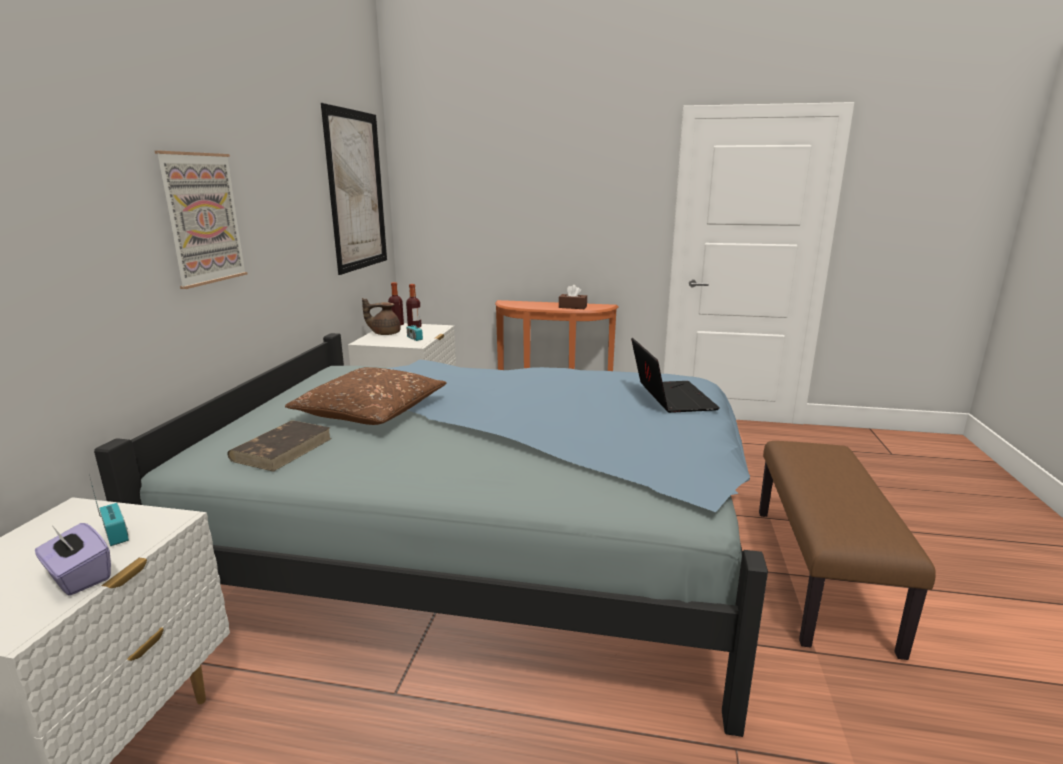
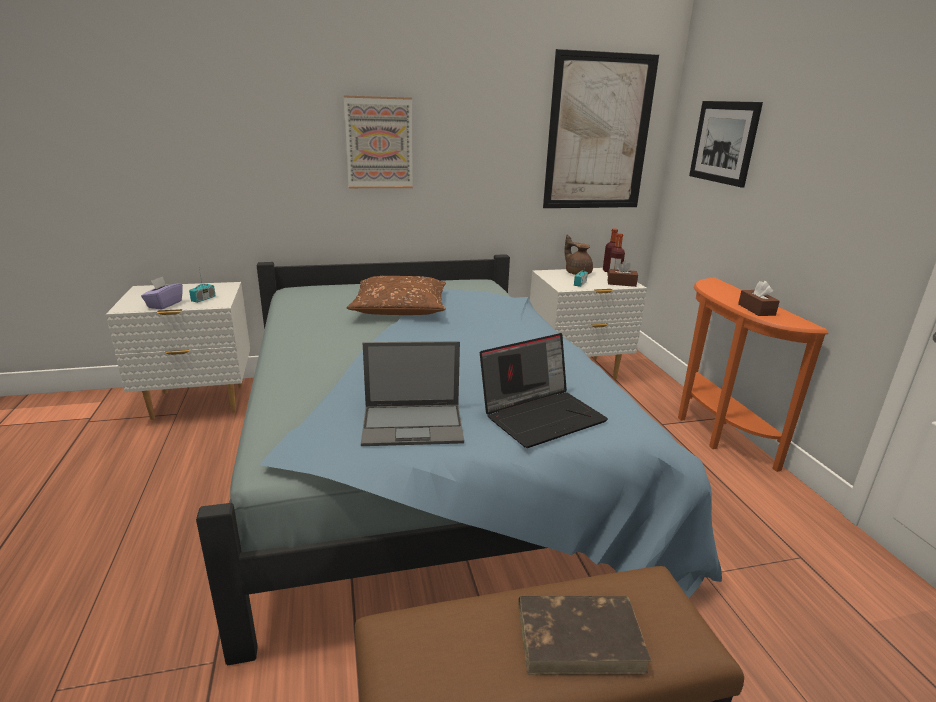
camera: 65 degrees right, 5 degrees up
(283, 449) = (320, 303): brown book -> brown book (580, 637)
(433, 328) = (621, 283): none -> brown tissue box
(467, 190) = (723, 142): none -> picture
(667, 438) = (414, 424): none -> laptop

